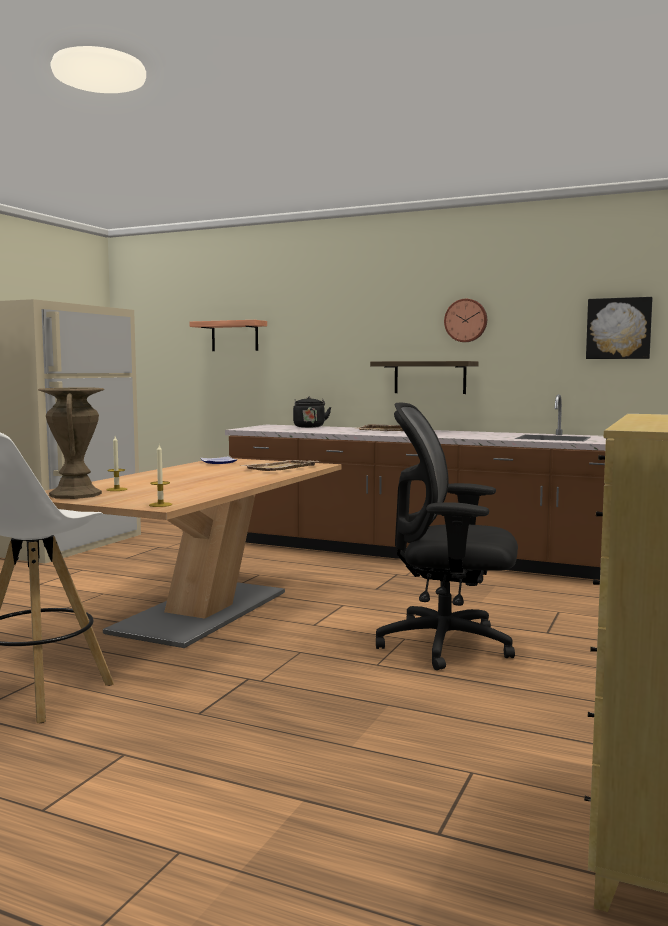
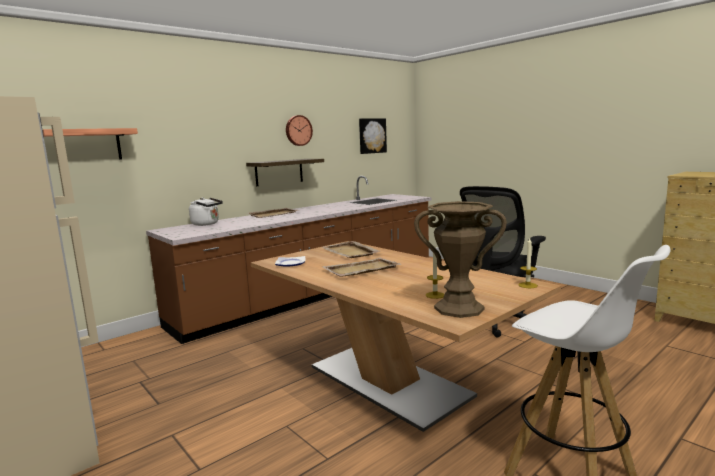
camera: 65 degrees left, 5 degrees up
(204, 474) = (361, 269): none -> beige tray
(309, 427) = (207, 224): black kettle -> white kettle

